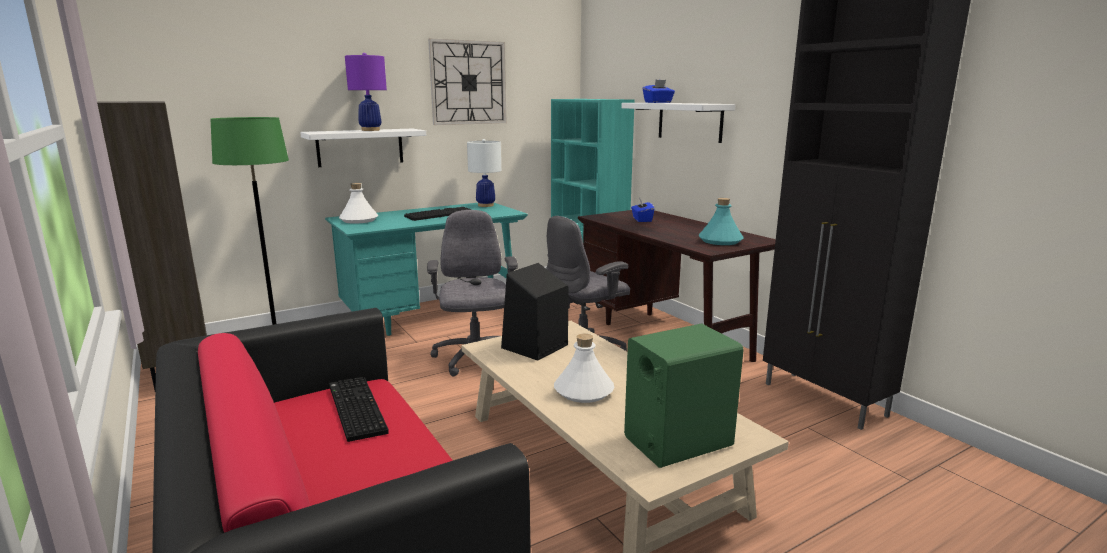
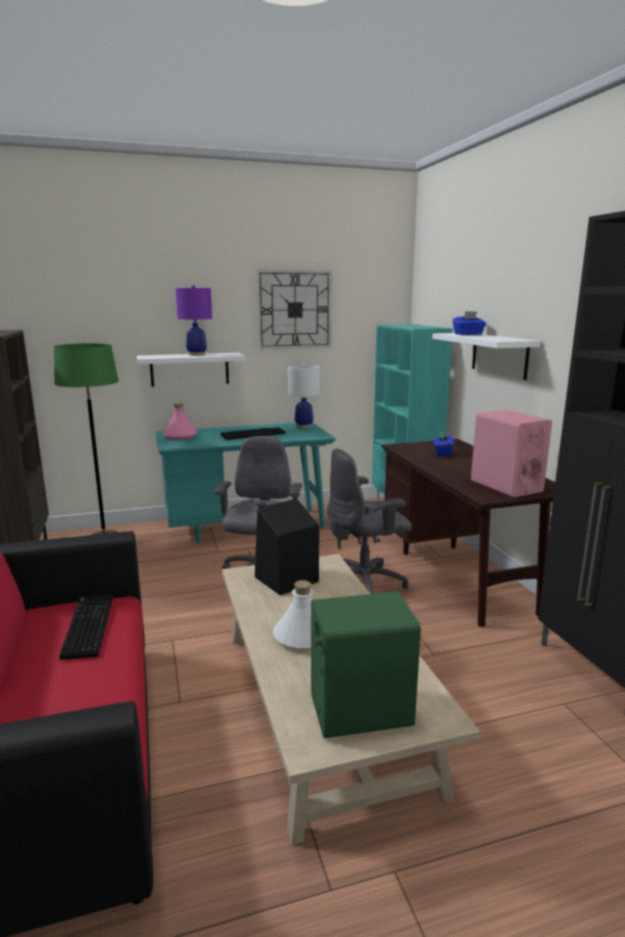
camera: 15 degrees right, 0 degrees up
(359, 220) = (180, 436): white bottle -> pink bottle
(720, 241) = (505, 486): turquoise bottle -> pink speaker

